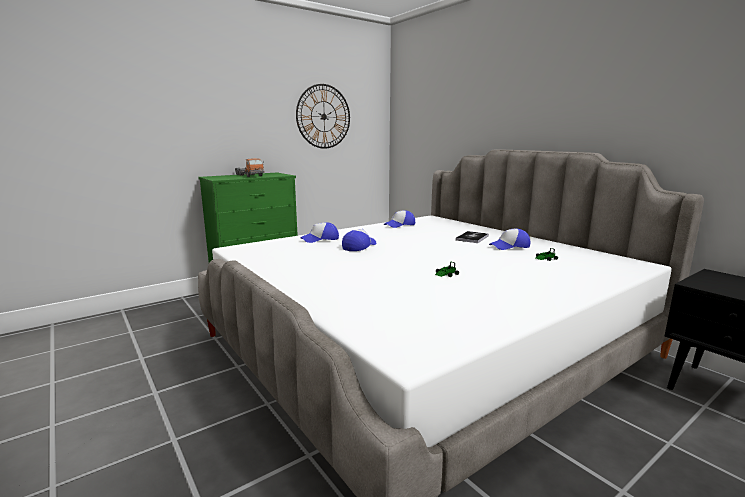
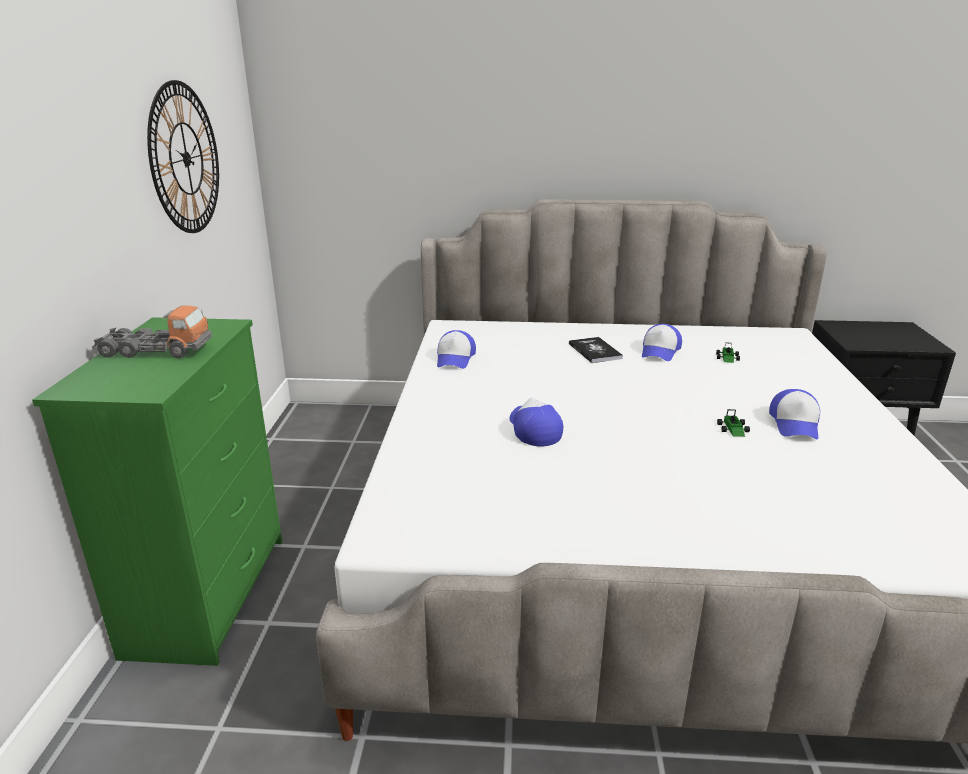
camera: 50 degrees left, 10 degrees up
(320, 239) = (444, 441): cap -> cap (795, 424)

